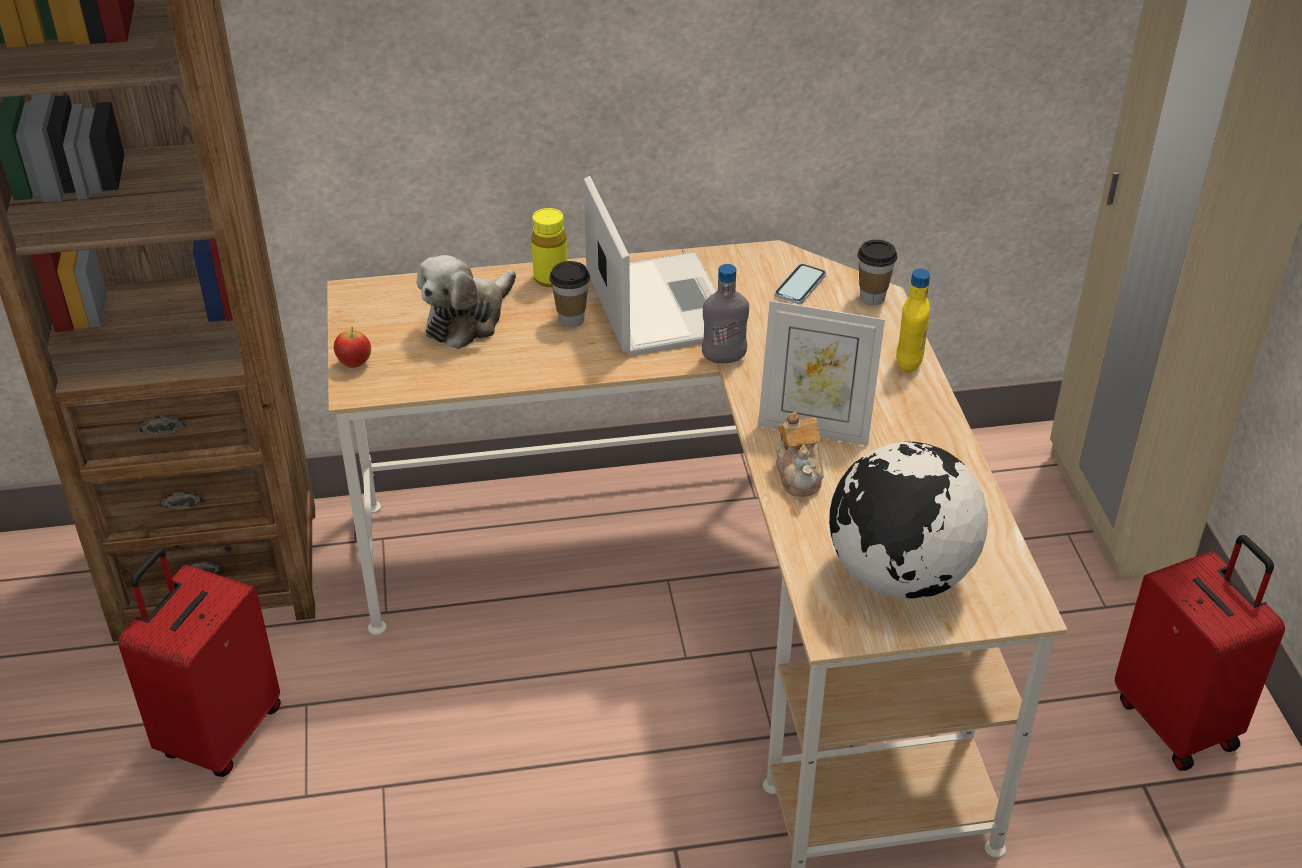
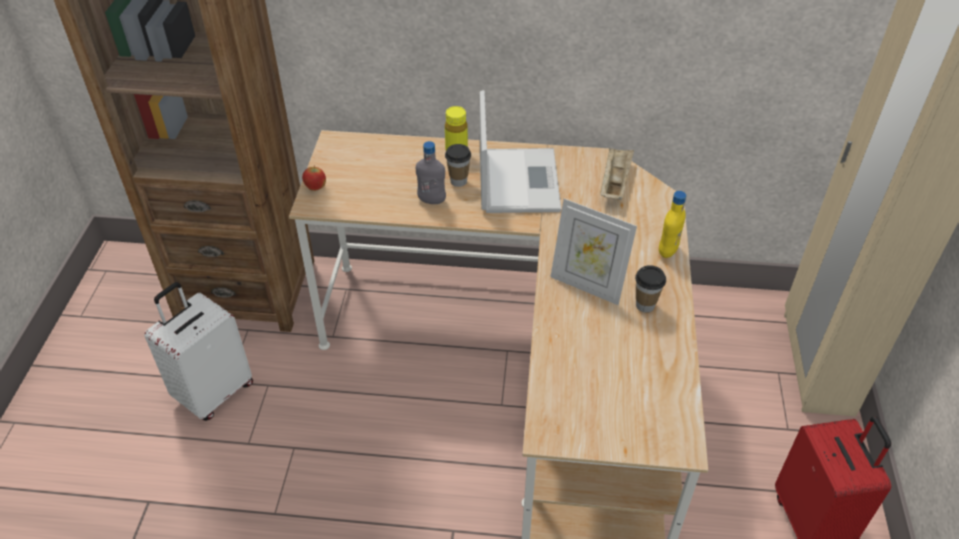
camera: 15 degrees right, 5 degrees up
(219, 732) = (213, 392): red suitcase -> white suitcase
(468, 319) = (395, 170): plush toy -> none
(724, 358) = (545, 225): grey bottle -> grey bottle (432, 200)
(799, 473) = (565, 316): teapot -> none
(800, 286) = (614, 183): phone -> beige tray
(872, 297) = (660, 199): cup -> cup (645, 305)
(899, 576) = (605, 405): globe -> none

